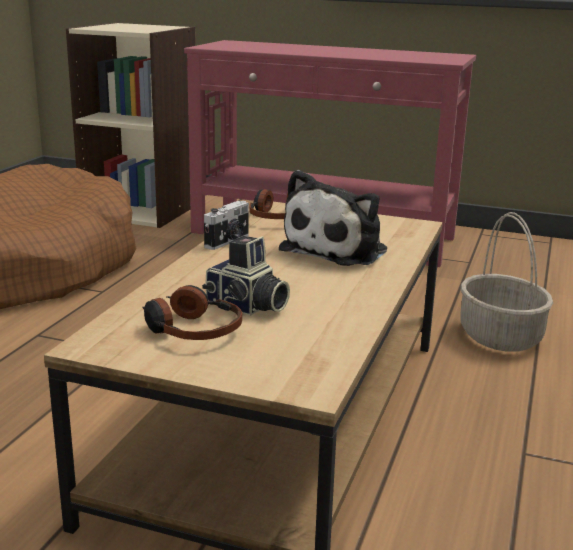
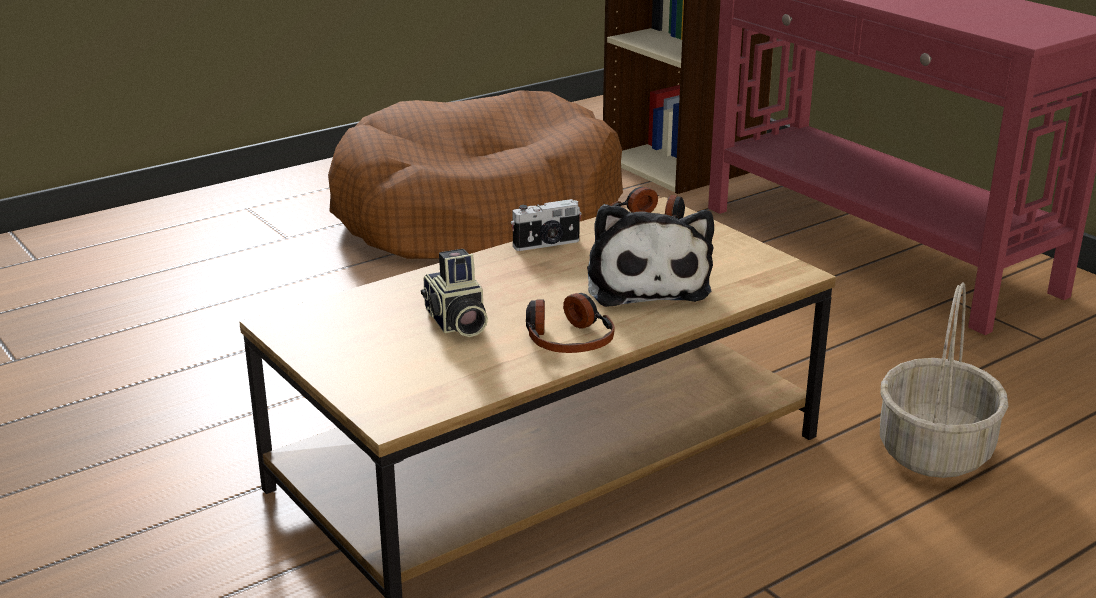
camera: 35 degrees right, 5 degrees up
(191, 330) = (376, 333): headphones -> headphones (567, 339)
(338, 249) = (646, 283): plush toy -> plush toy turned 75 degrees counterclockwise

